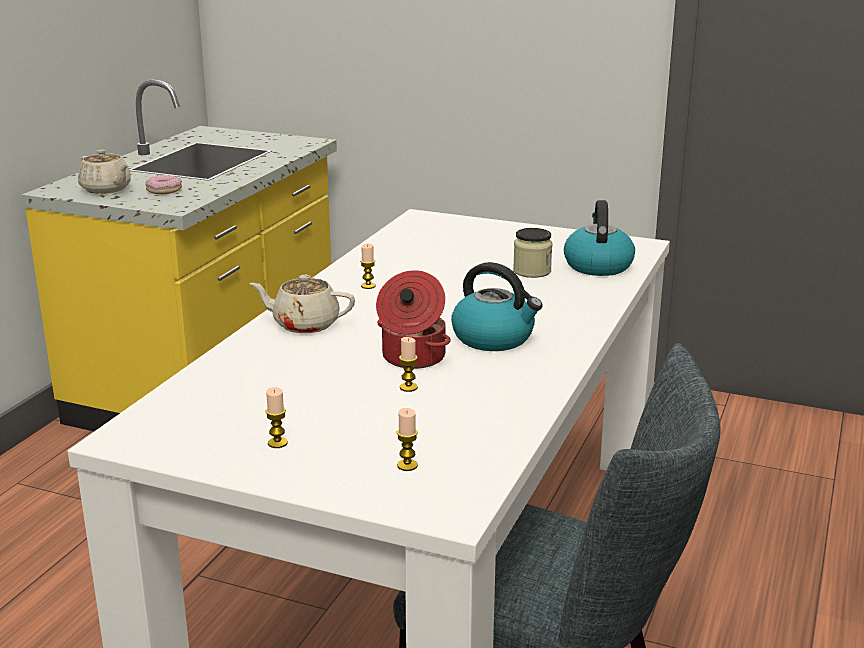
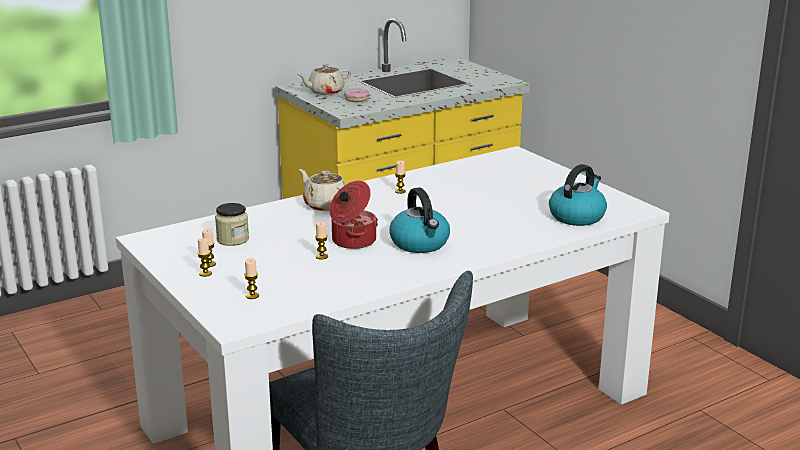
camera: 35 degrees right, 0 degrees up
(106, 189) = (325, 92): beige teapot -> beige teapot turned 75 degrees clockwise
(293, 458) = (205, 273): none -> candle
(532, 271) = (523, 208): jar -> jar (233, 239)

